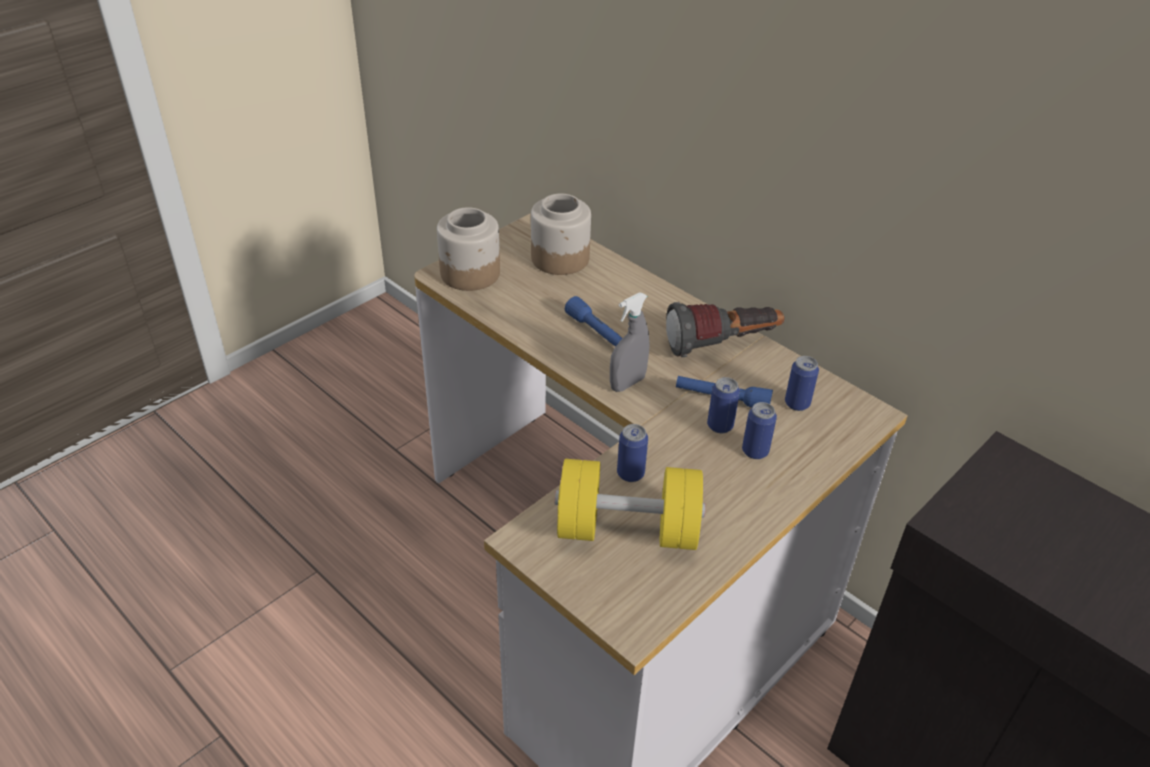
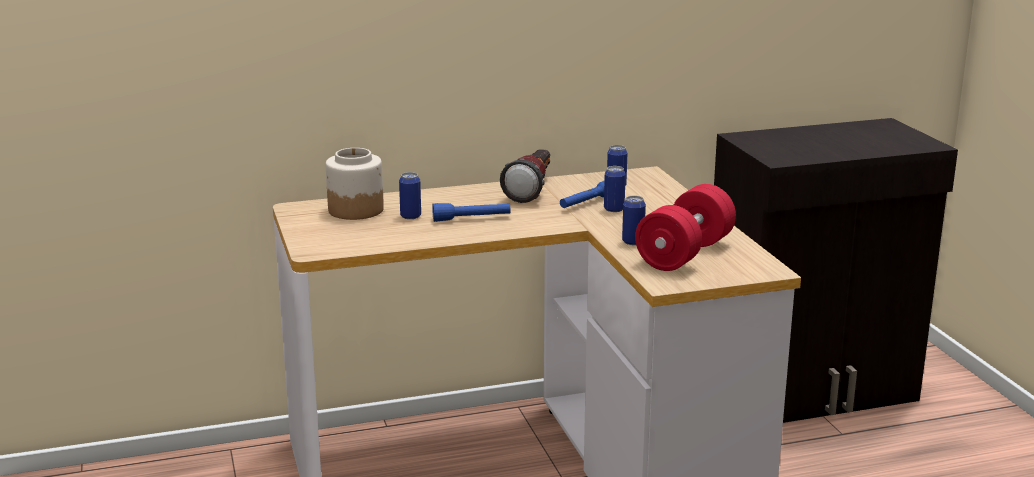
camera: 60 degrees left, 20 degrees down
(470, 274) = (328, 242): jar -> none
(627, 383) = (538, 223): grey spray bottle -> none
(627, 529) = (685, 254): yellow dumbbell -> red dumbbell
(755, 451) = (648, 206): can -> can (410, 216)

